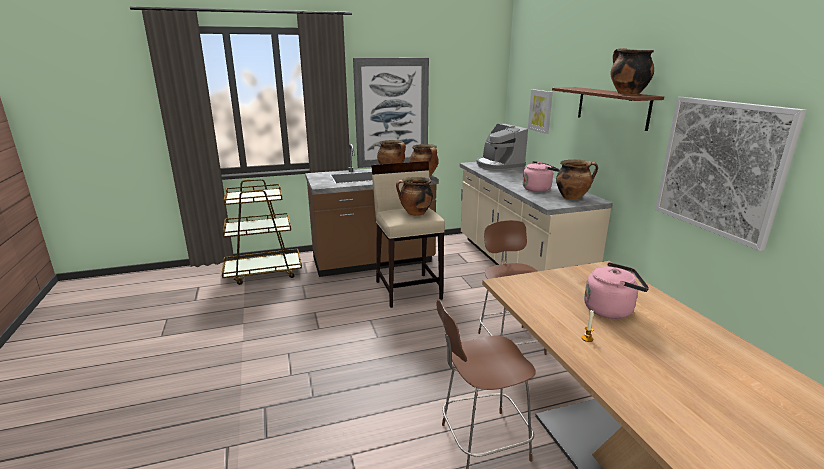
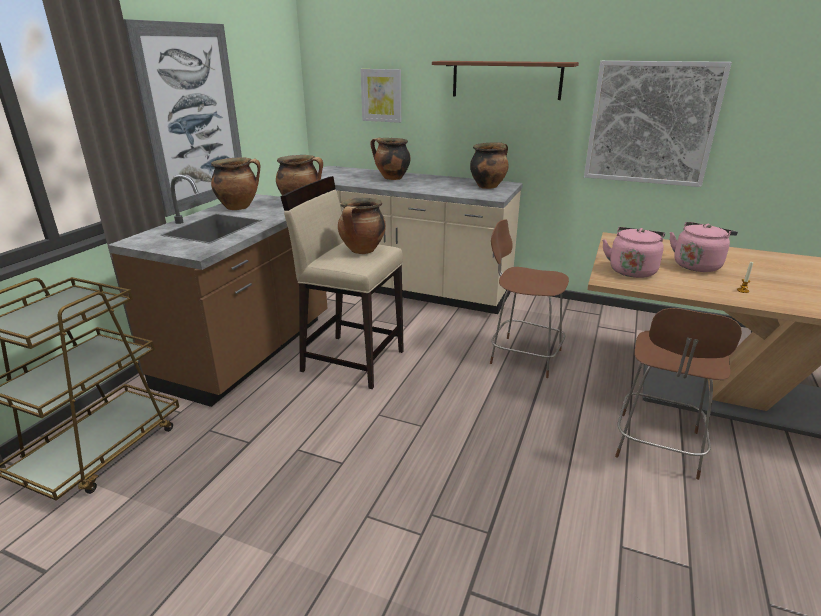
camera: 50 degrees left, 5 degrees up
(498, 166) = (341, 174): coffee machine -> none
(538, 189) = (442, 186): pink kettle -> pink kettle (632, 270)
(627, 94) = (543, 61): cooking pot -> cooking pot (391, 178)

